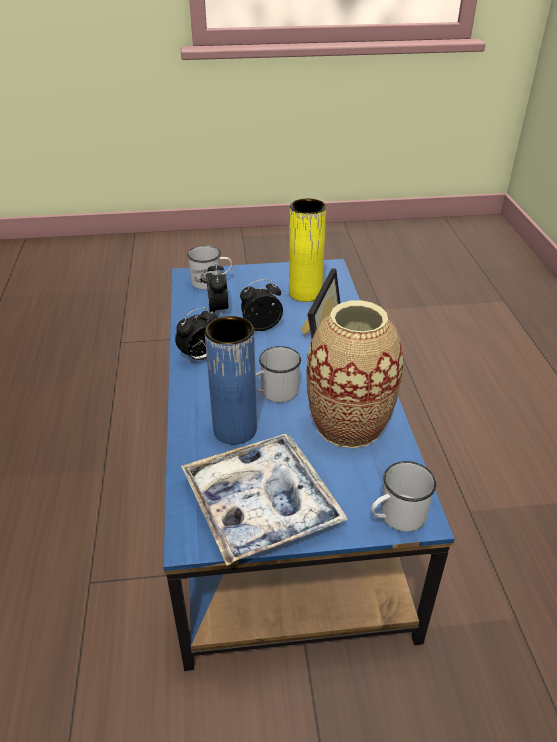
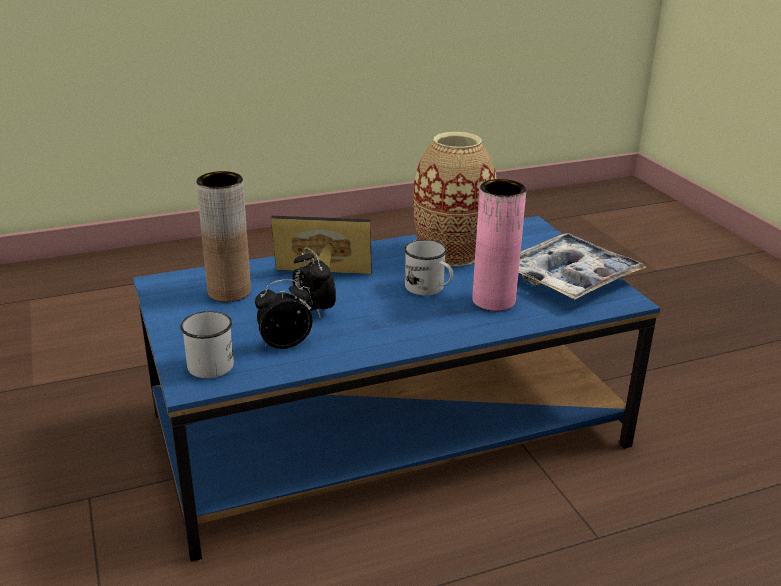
camera: 105 degrees left, 10 degrees down
(200, 357) = (391, 338): alarm clock -> none
(235, 429) = (493, 301): blue vase -> pink vase
(305, 293) = (229, 292): yellow vase -> brown vase
(396, 517) = (536, 231): white mug -> none

